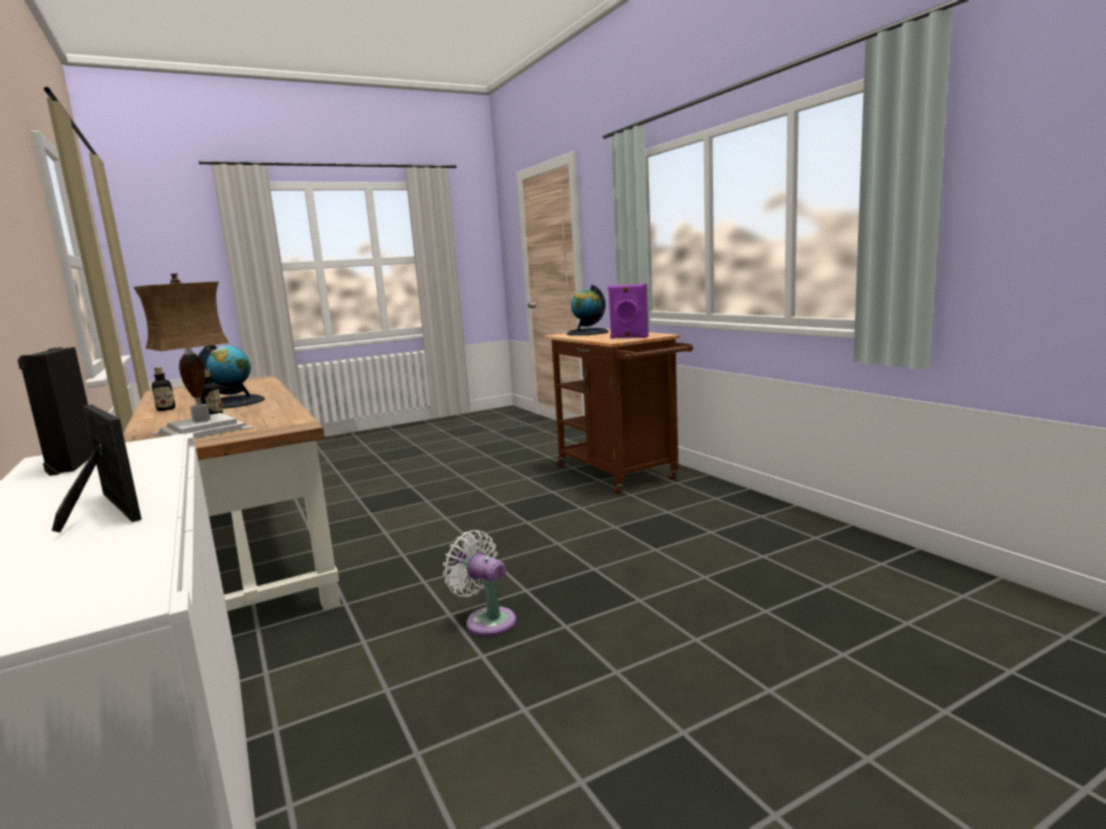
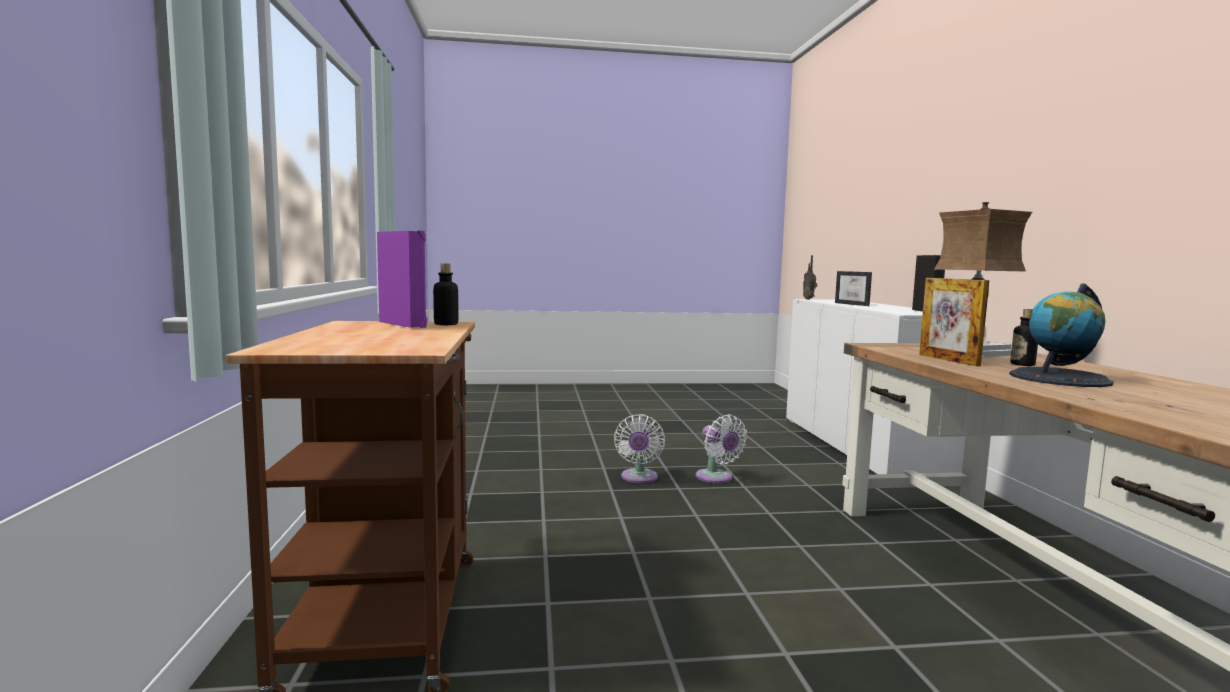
camera: 160 degrees left, 5 degrees down
(112, 608) = (809, 299): none -> radio
(166, 409) = (1165, 383): bottle -> bottle (446, 324)
(269, 411) = (948, 360): none -> picture frame
(581, 593) = (638, 478): none -> white fan
(587, 333) = (360, 344): globe -> none

